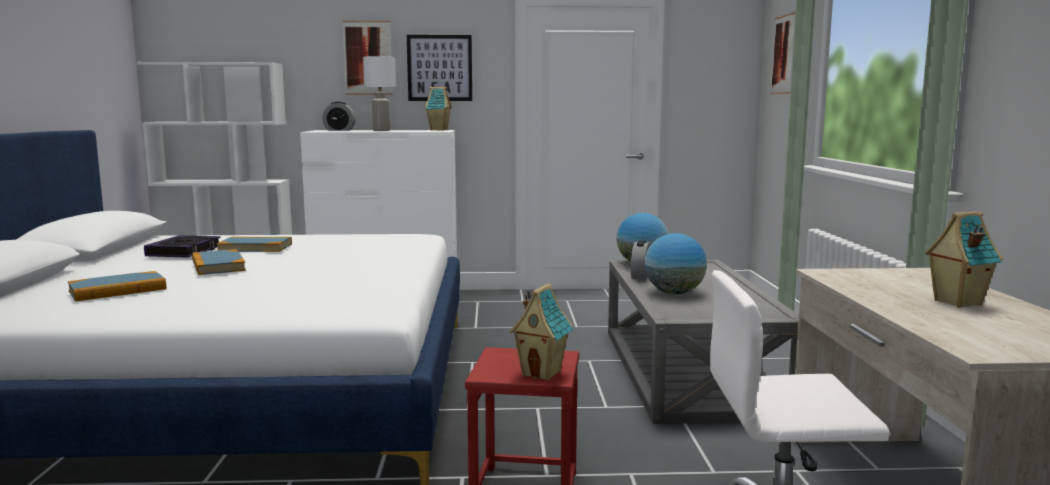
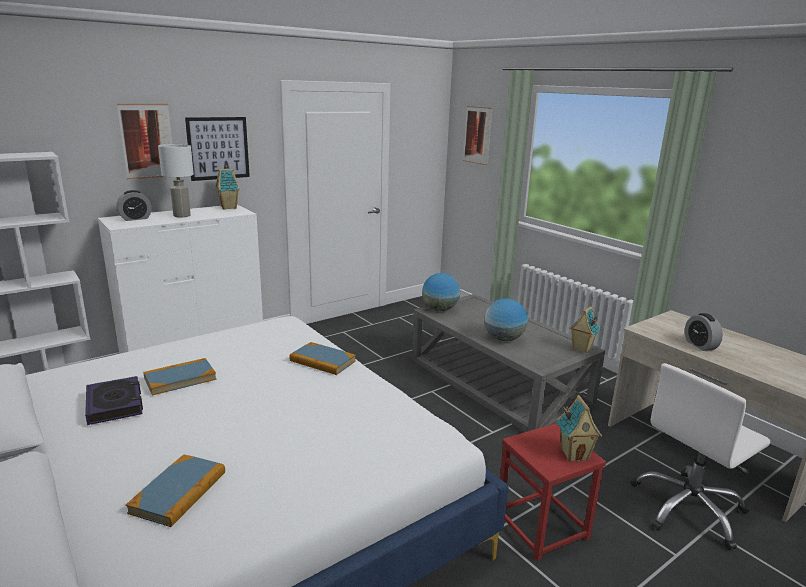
camera: 35 degrees left, 10 degrees up
(218, 266) = (207, 421): book -> book (322, 361)
(640, 277) = (461, 325): alarm clock -> alarm clock (700, 345)
(956, 302) = (734, 347): toy house -> toy house (581, 348)

